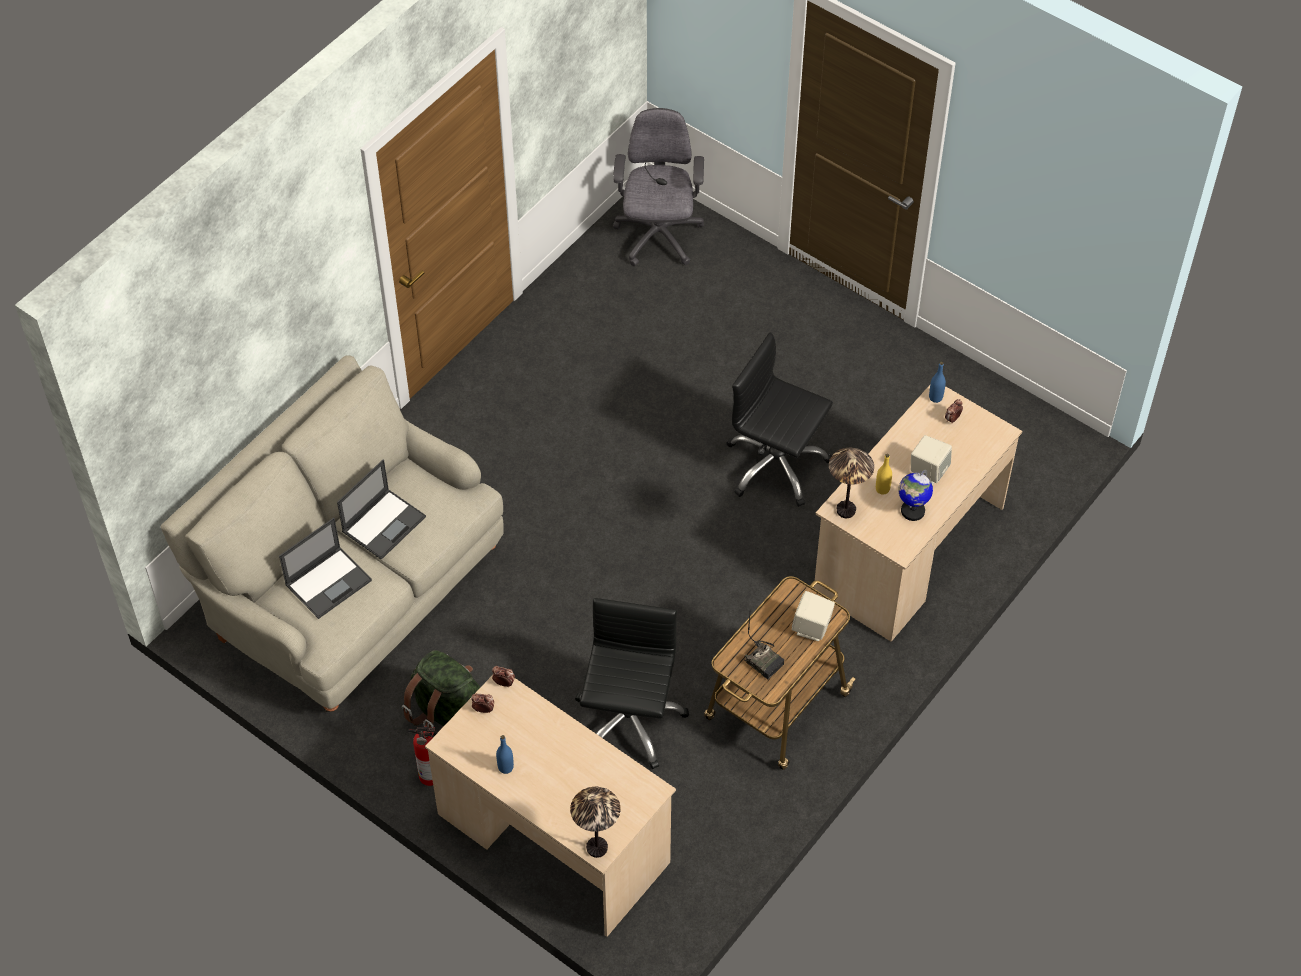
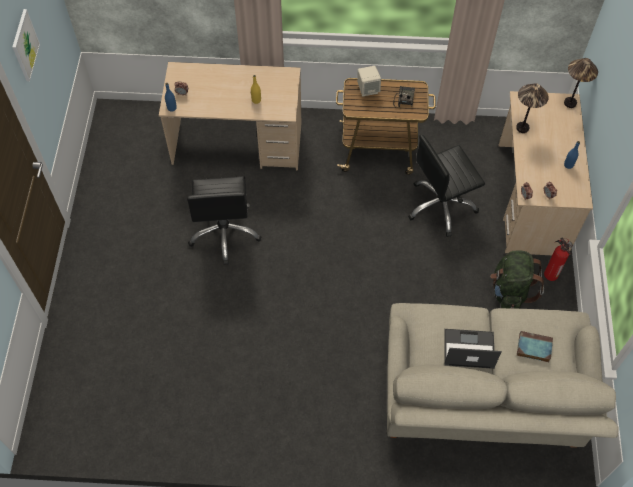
camera: 125 degrees left, 5 degrees up
(329, 582) = (533, 348): laptop -> book
(658, 237) = (78, 405): grey office chair -> none
(845, 510) = (284, 108): table lamp -> table lamp (522, 128)
(912, 511) = (261, 81): globe -> none
(928, 471) = (228, 87): beige speaker -> none
(1008, 162) = (25, 45): none -> picture

